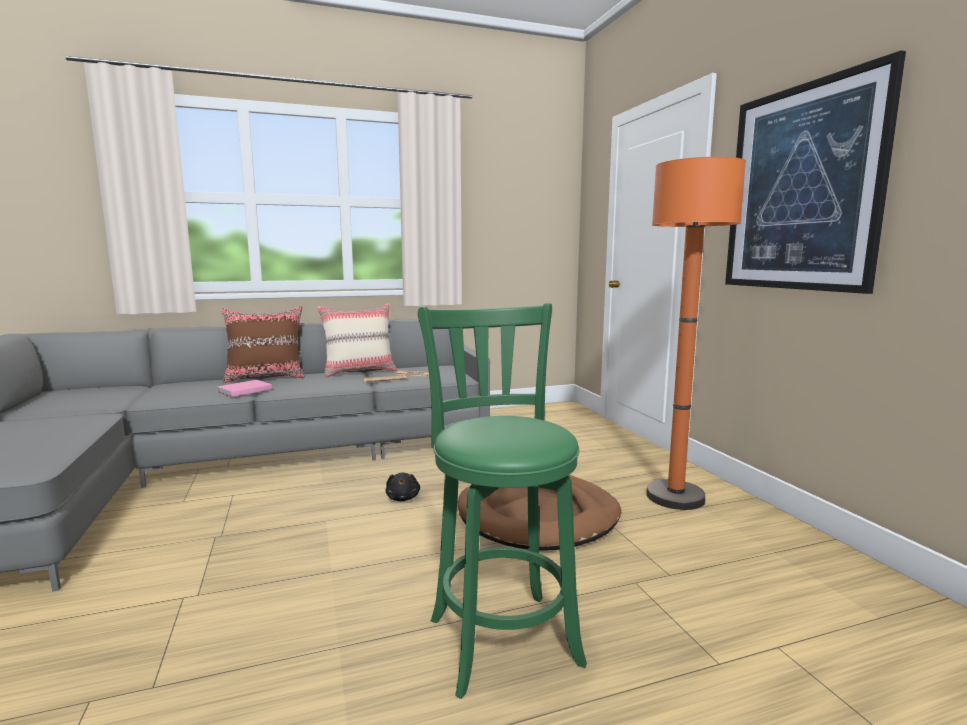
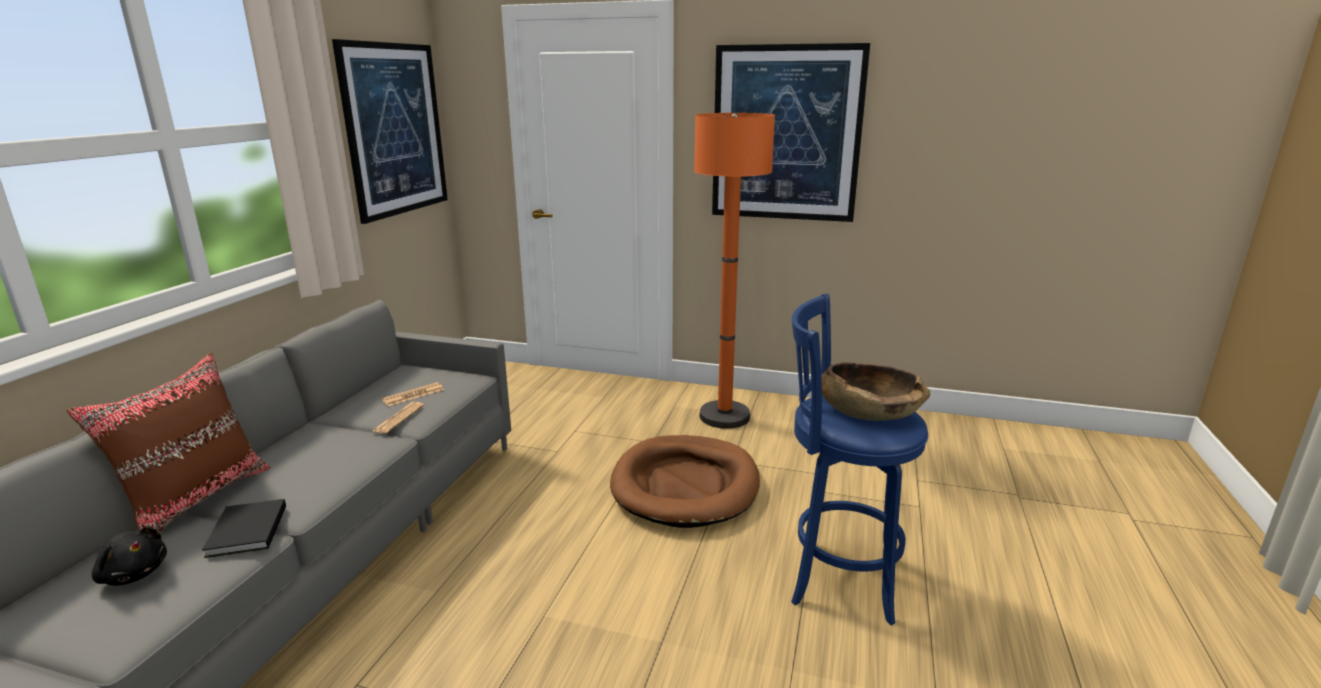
camera: 55 degrees left, 10 degrees up
(243, 390) = (245, 532): pink book -> black book
(359, 371) = (318, 423): beige pillow -> none
(403, 498) = (557, 544): black plush toy -> black plush toy (134, 574)
(501, 635) = (837, 576): green stool -> blue stool
(508, 430) = (869, 412): none -> brown bowl
(524, 214) = (395, 130): none -> picture

